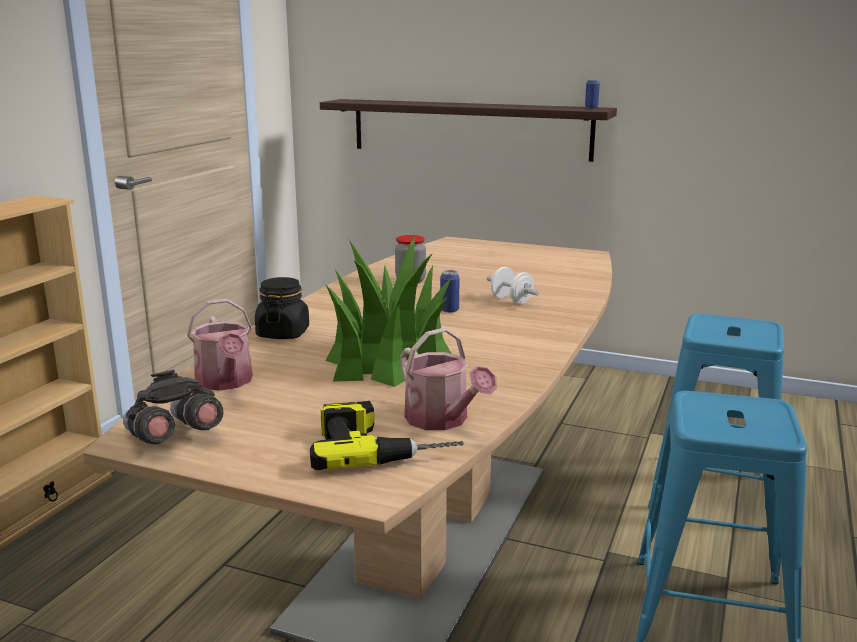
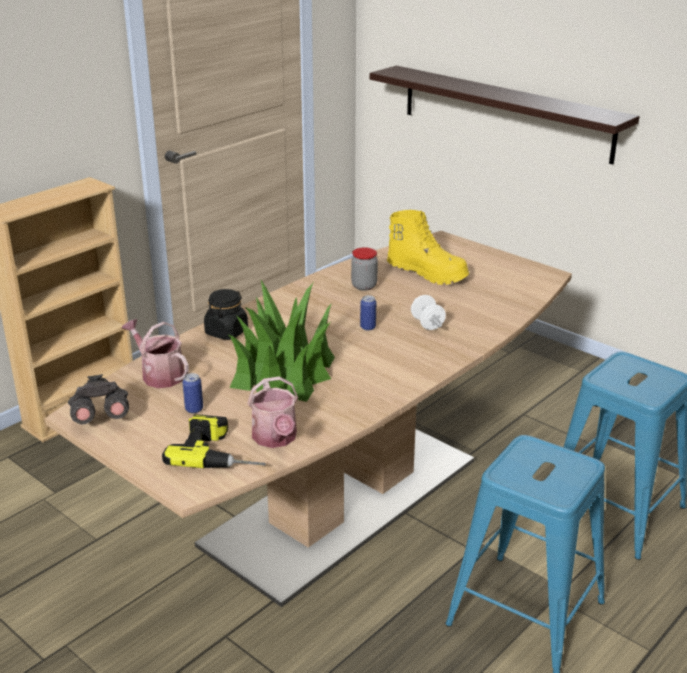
camera: 20 degrees right, 10 degrees up
(226, 382) = (159, 374): watering can -> watering can turned 135 degrees clockwise
(468, 265) = (427, 273): none -> yellow boot
(591, 108) = (611, 114): can -> can (194, 409)

